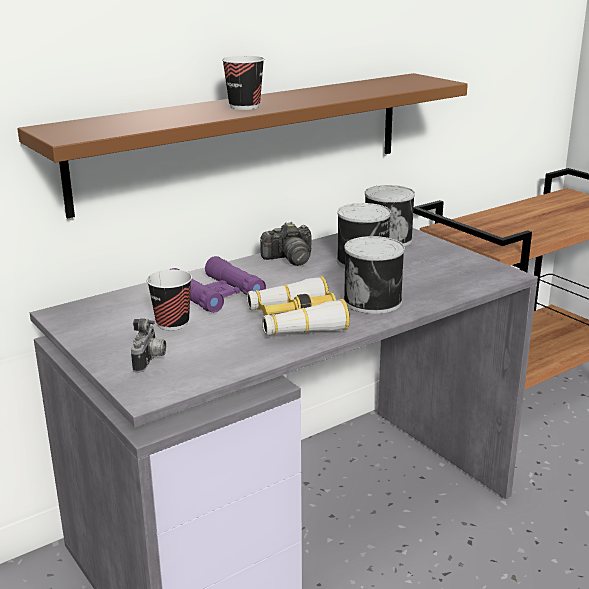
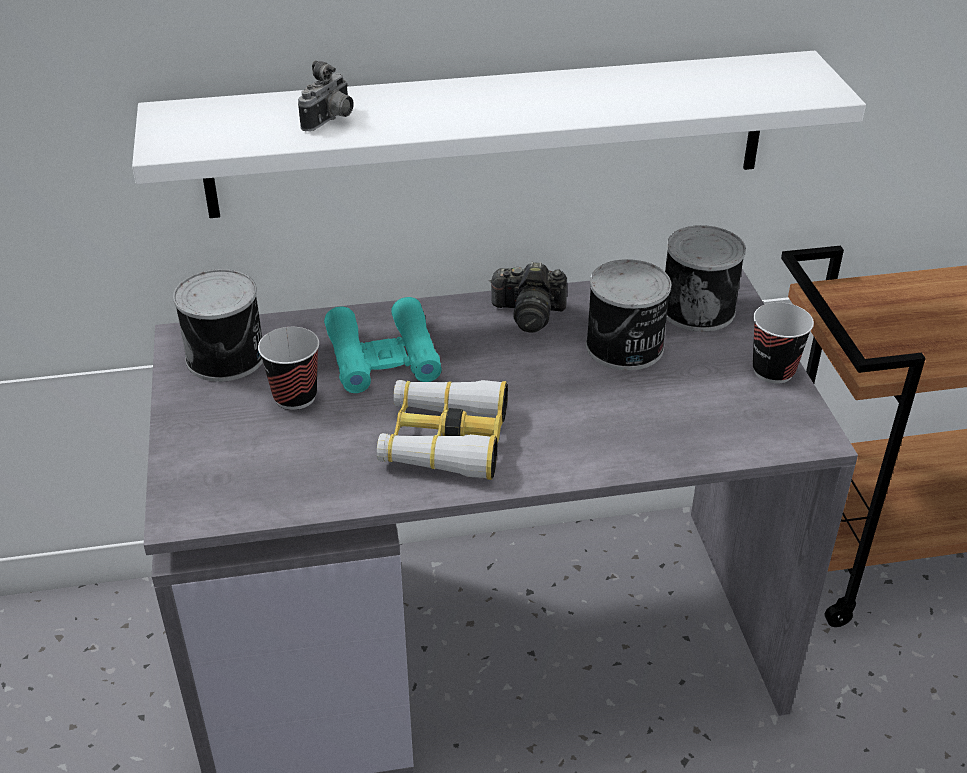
camera: 25 degrees right, 15 degrees up
(150, 361) = (224, 456): camera -> camera (331, 121)
(215, 294) = (383, 357): purple binoculars -> turquoise binoculars
(244, 106) = (457, 109): cup -> cup (773, 371)
(245, 139) = (489, 134): brown shelf -> white shelf
(374, 301) = (575, 433): can -> can (228, 357)

